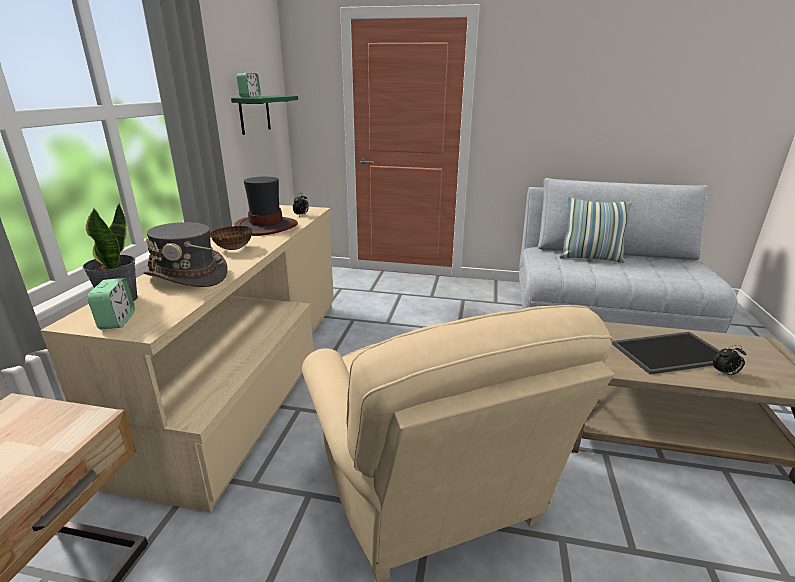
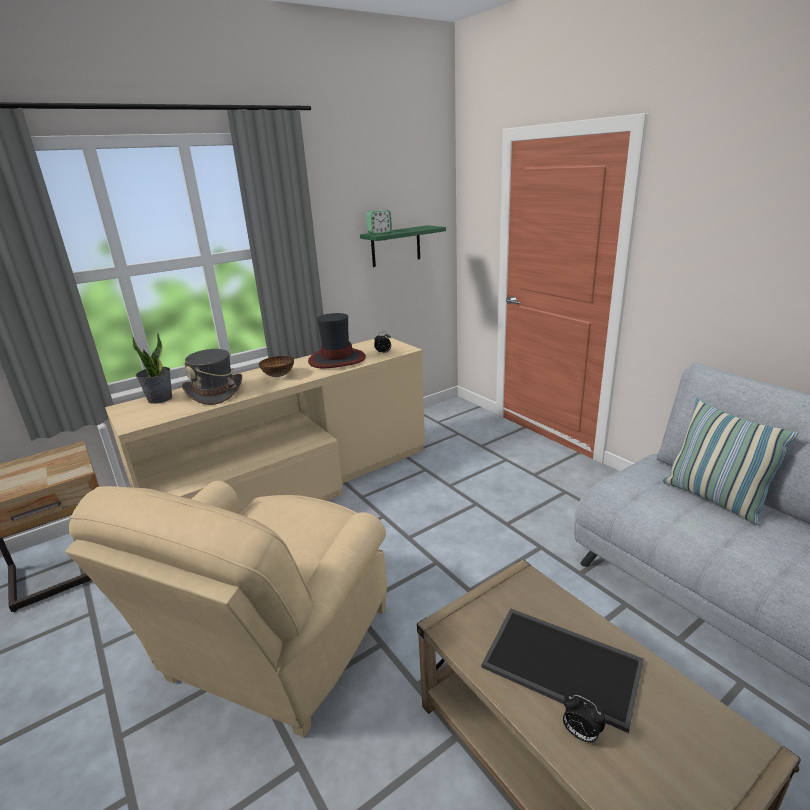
camera: 45 degrees right, 0 degrees up
(117, 321) = (134, 414): alarm clock -> none

